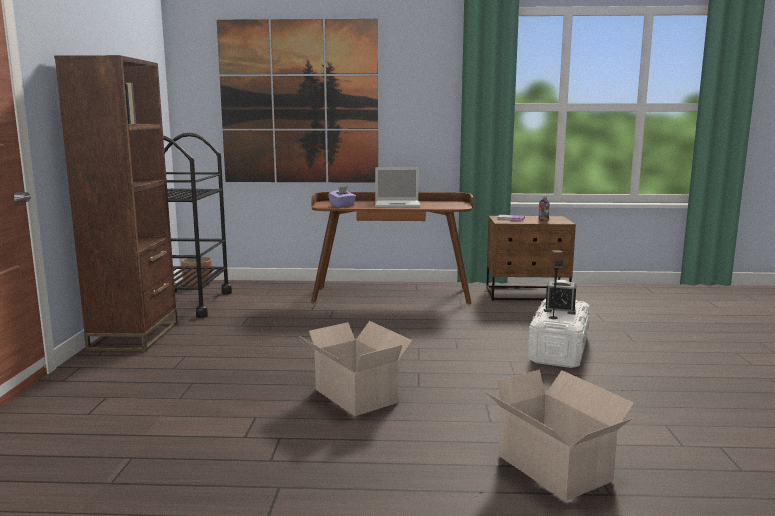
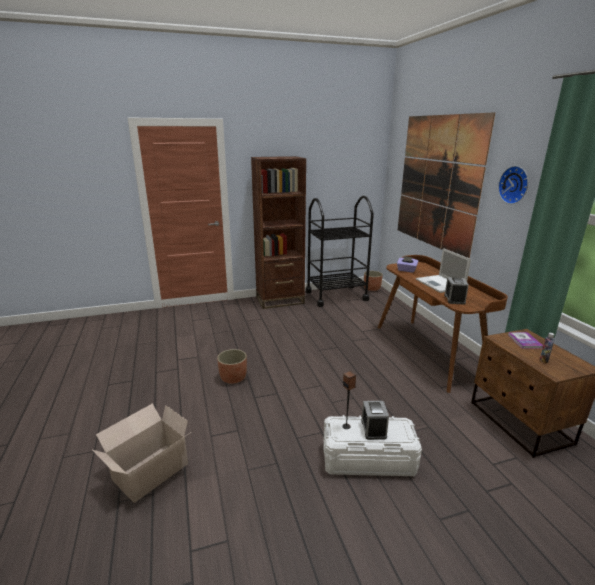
camera: 70 degrees right, 10 degrees up
(355, 395) = (233, 378): cardboard box -> planter
(422, 89) = (515, 185): none -> wall clock
(440, 206) = (454, 299): none -> alarm clock

